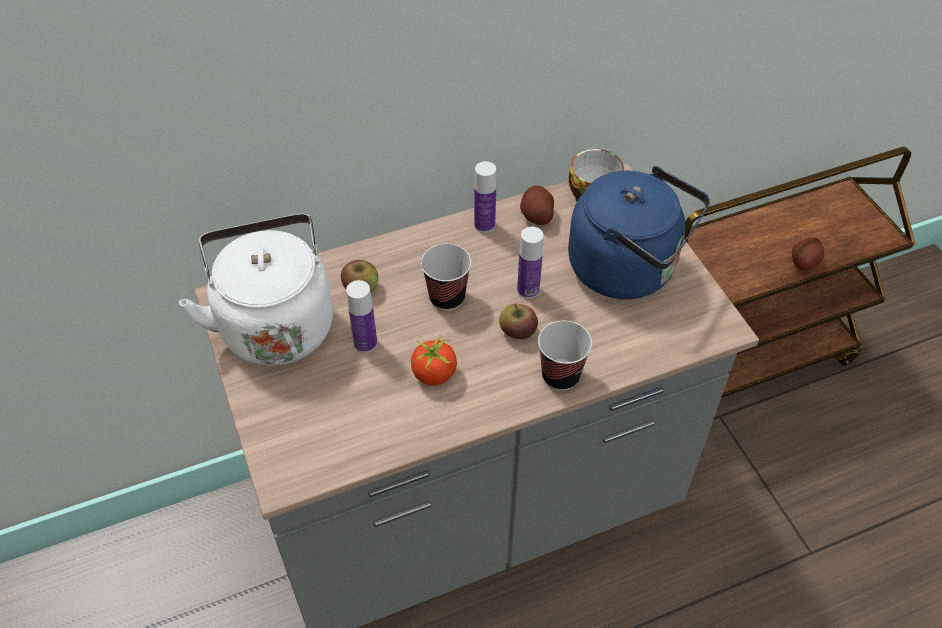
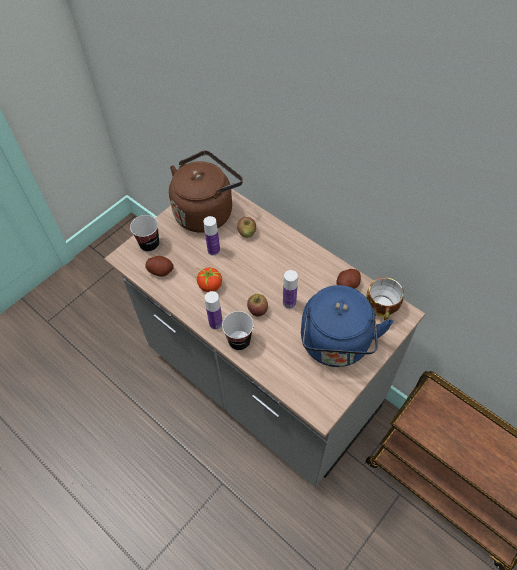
camera: 65 degrees right, 5 degrees up
(275, 323) = (206, 211): white kettle -> brown kettle
(447, 297) = (262, 270): cup -> cup (149, 244)
(484, 225) = (323, 264): bottle -> bottle (216, 323)
(804, 262) = (481, 472): potato -> potato (161, 271)

